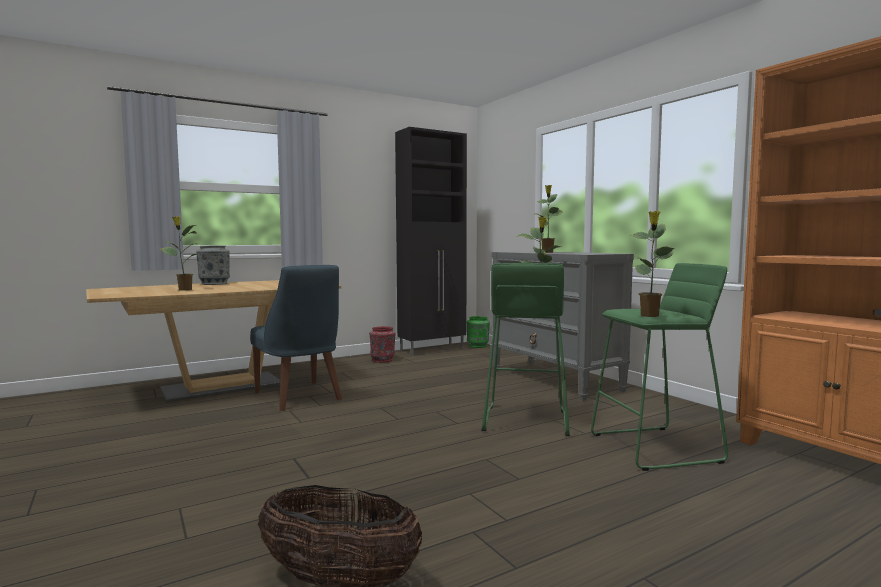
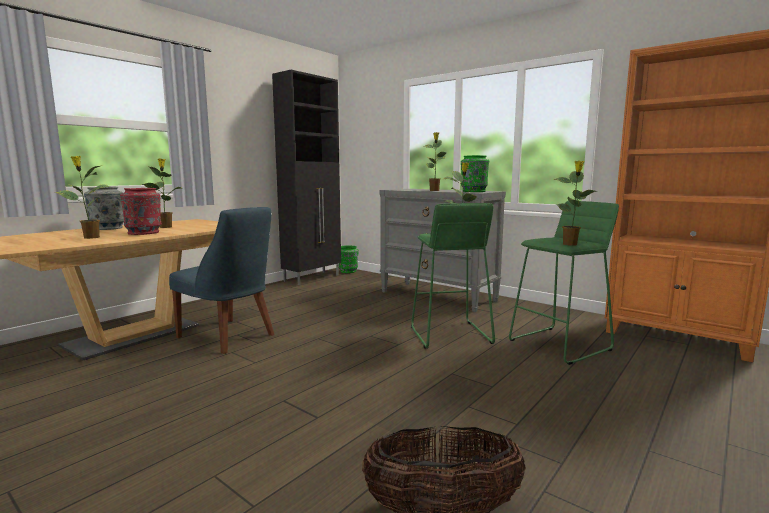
camera: 20 degrees left, 5 degrees up
(261, 284) = (166, 227): none -> potted plant
(382, 360) = (276, 291): red vase -> red vase (144, 232)
(588, 253) = (473, 191): none -> green vase

